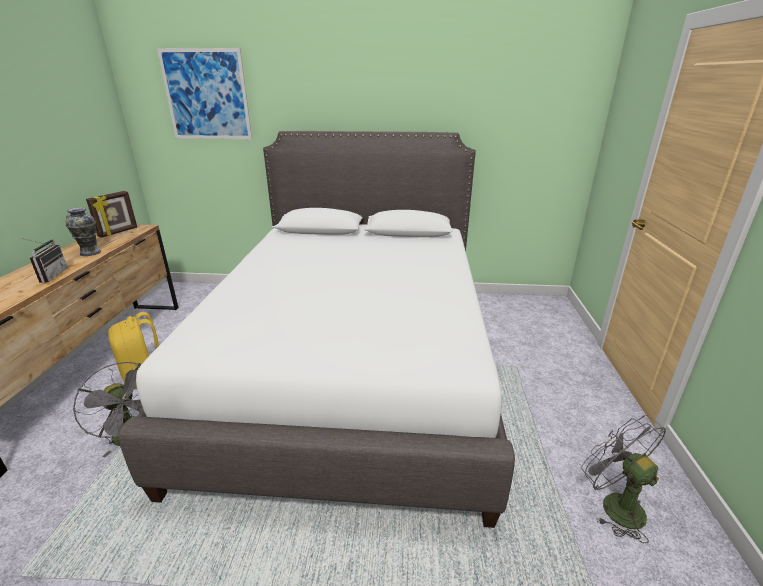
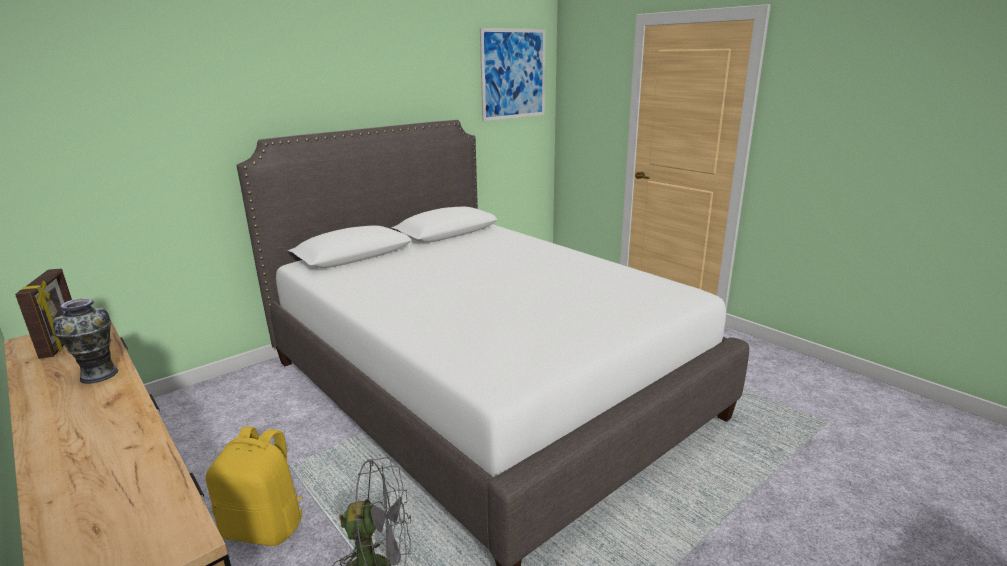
camera: 45 degrees left, 5 degrees down
(50, 276) = (122, 416): radio -> none
(206, 95) = (122, 98): picture -> picture (513, 74)
(614, 504) = (754, 370): grey fan -> none

